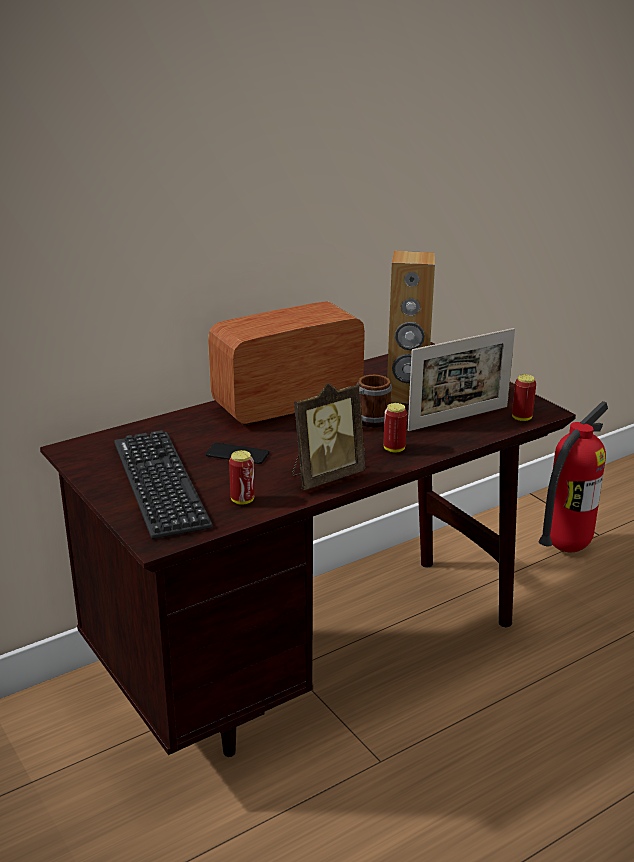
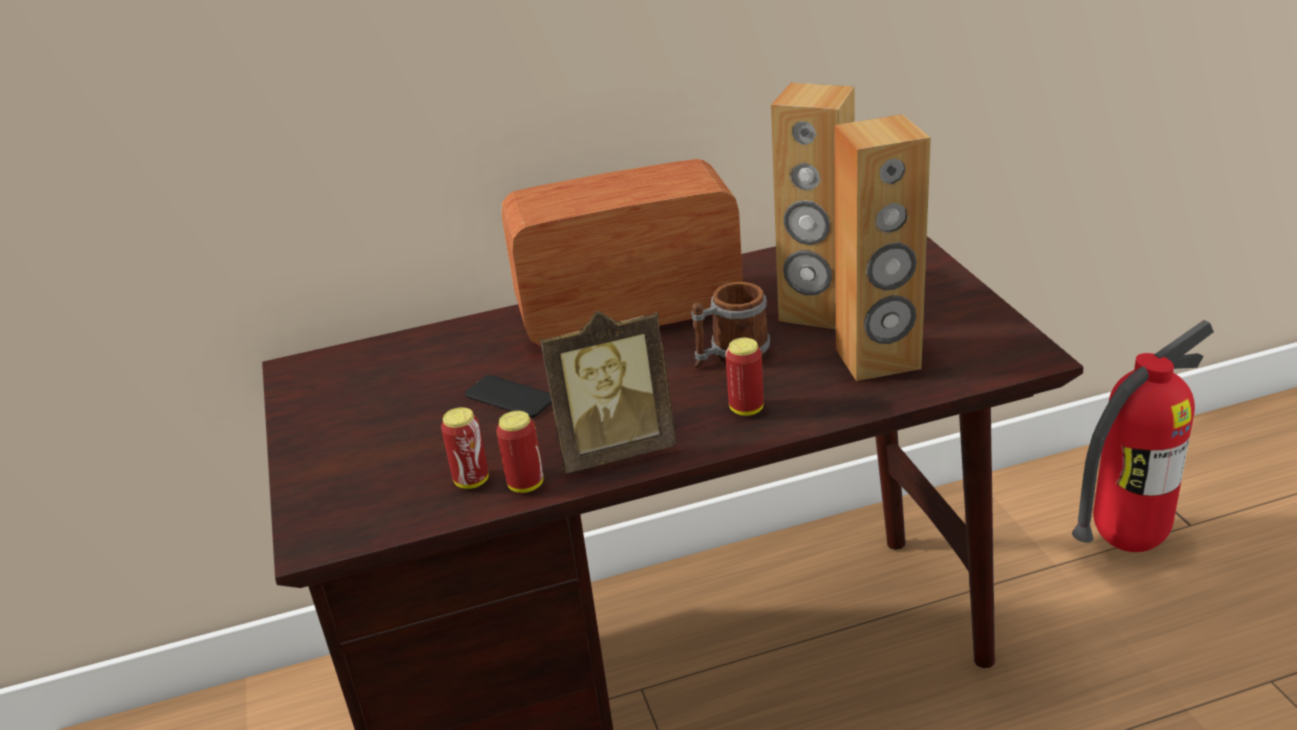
camera: 20 degrees right, 5 degrees up
(160, 483) = (376, 438): keyboard -> none
(458, 418) = (878, 359): picture frame -> brown speaker
(521, 418) = (984, 367): can -> can (526, 484)

